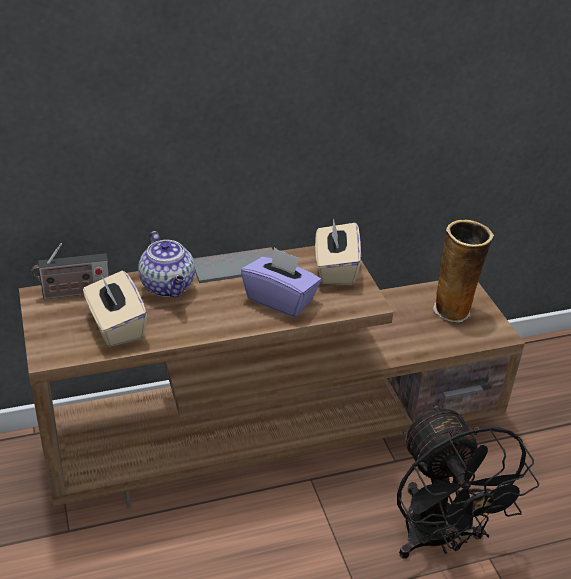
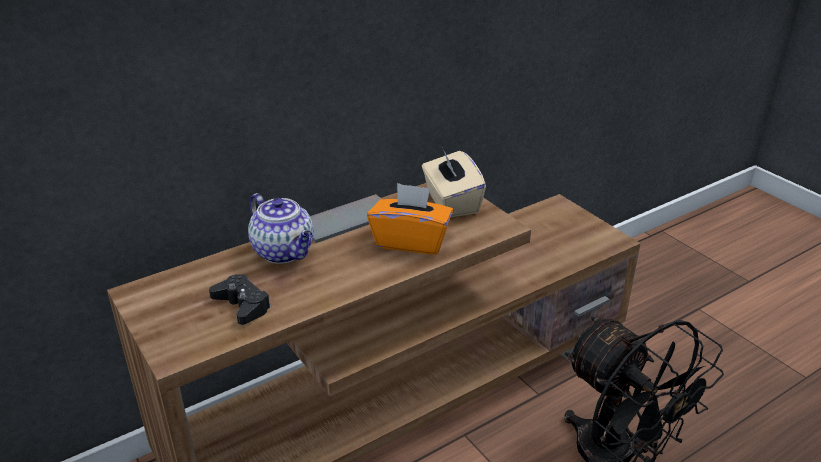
camera: 15 degrees left, 5 degrees down
(73, 293) = (176, 281): radio -> none
(116, 326) = (242, 305): beige tissue box -> black game controller
(280, 299) = (411, 241): purple tissue box -> orange tissue box
(453, 310) = (560, 228): vase -> none

